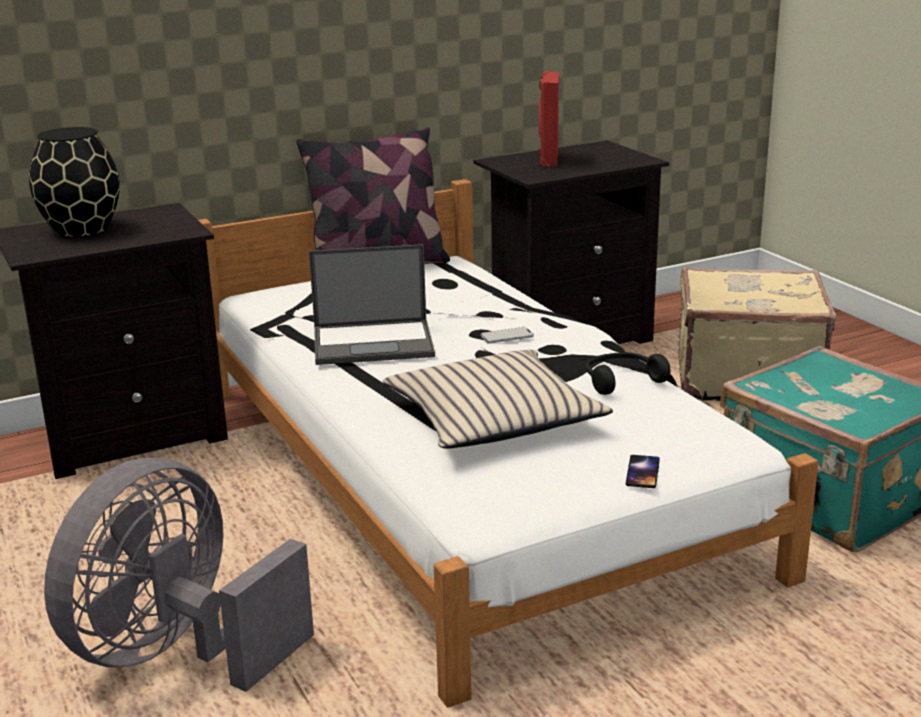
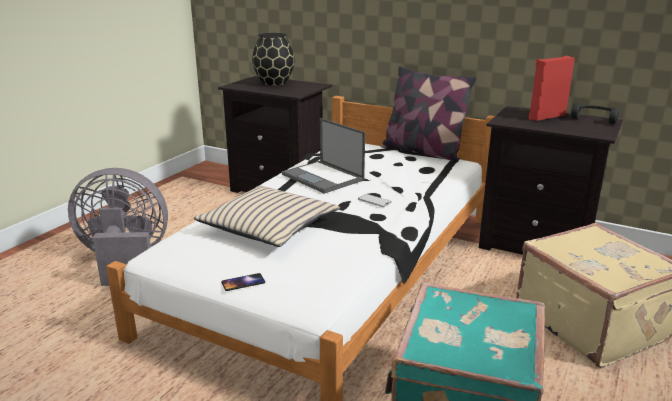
camera: 55 degrees right, 0 degrees up
(621, 380) = (358, 245): black headphones -> black headphones (594, 119)

